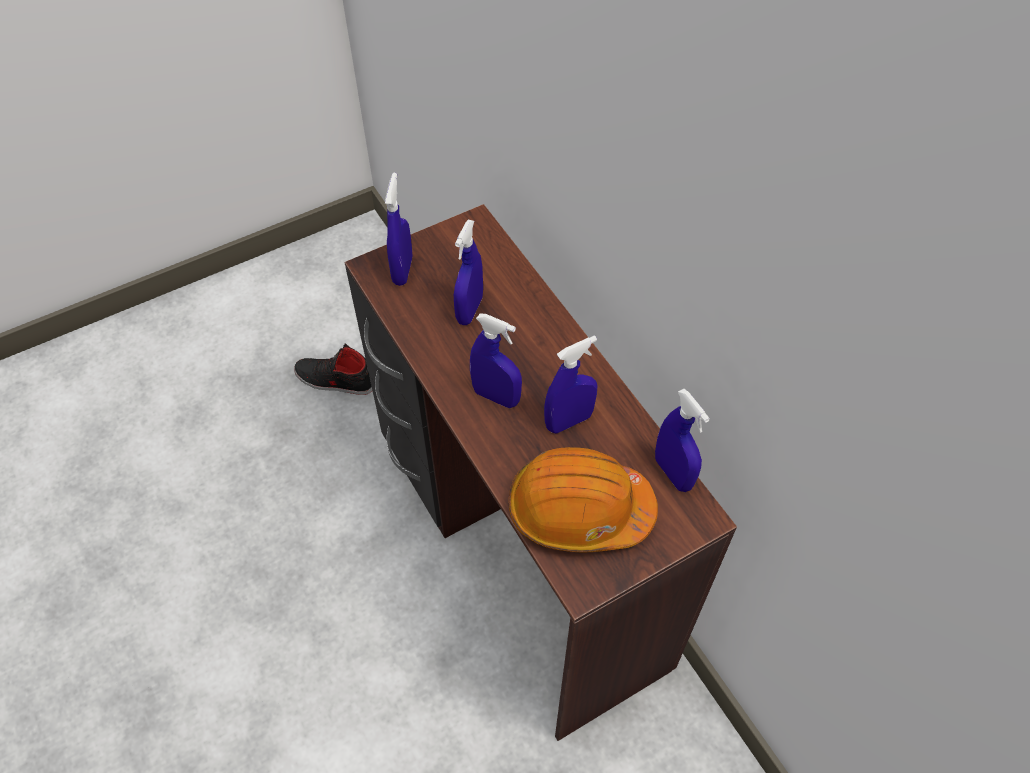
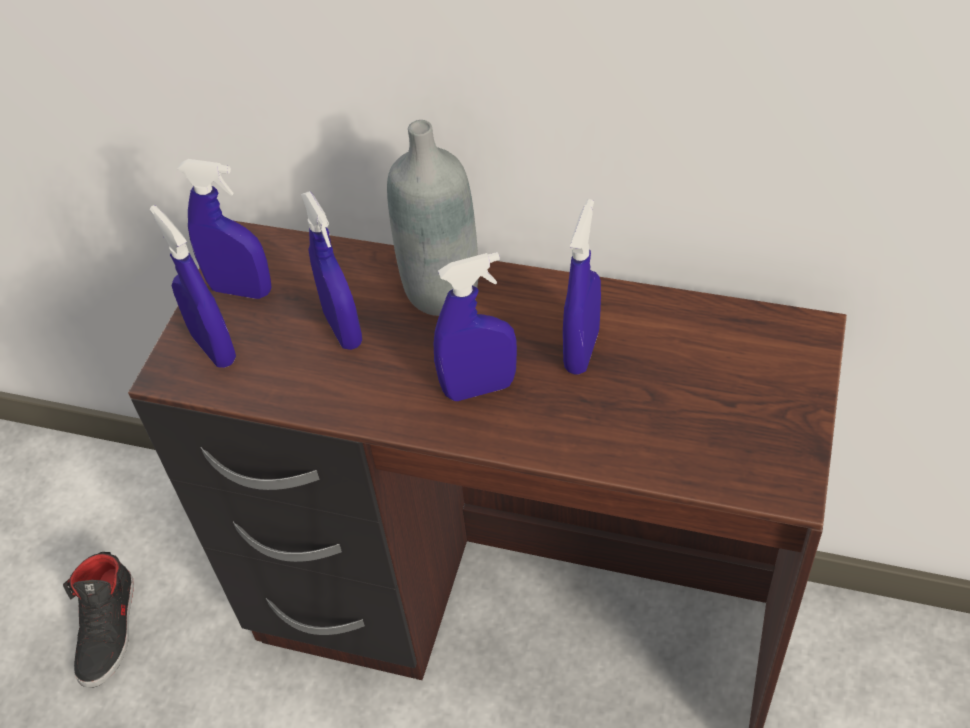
camera: 40 degrees left, 5 degrees down
(334, 380) = (109, 629): black shoe -> black shoe turned 60 degrees counterclockwise
(539, 329) = (441, 291): none -> grey bottle
(579, 510) = (697, 422): orange hard hat -> none
(673, 473) = (736, 315): blue spray bottle -> blue spray bottle (241, 290)

